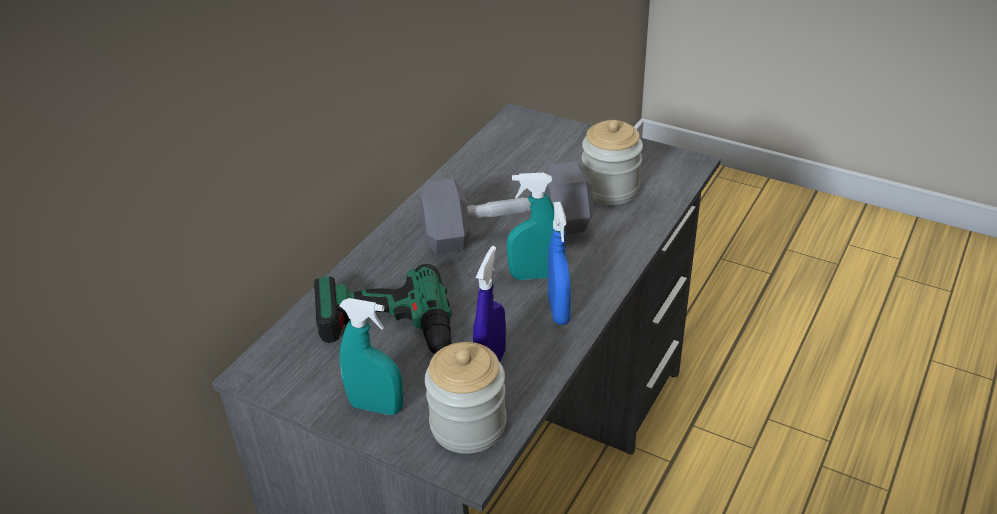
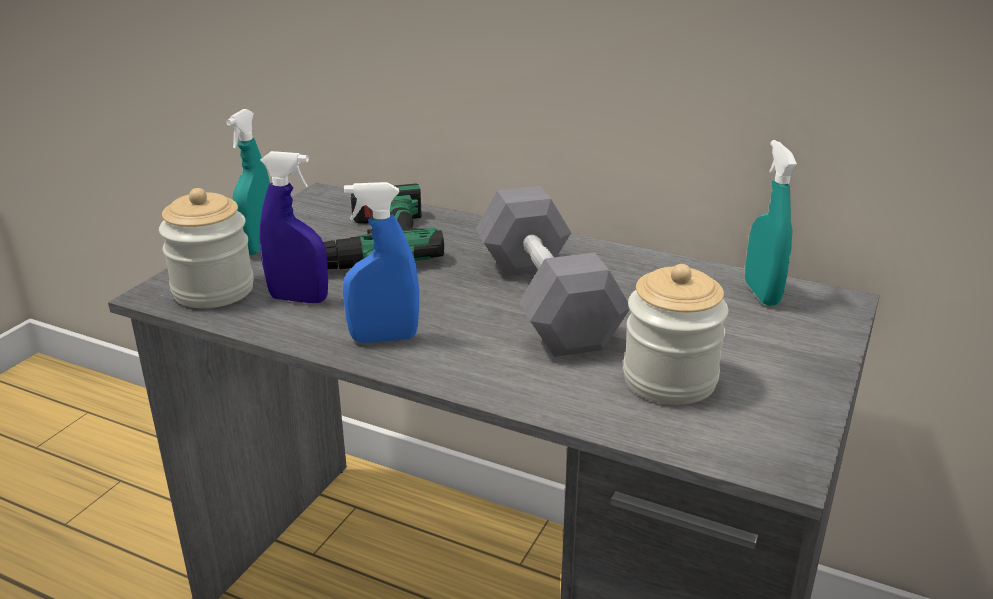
camera: 85 degrees right, 10 degrees down
(534, 275) = (455, 321): turquoise spray bottle -> turquoise spray bottle (761, 293)

